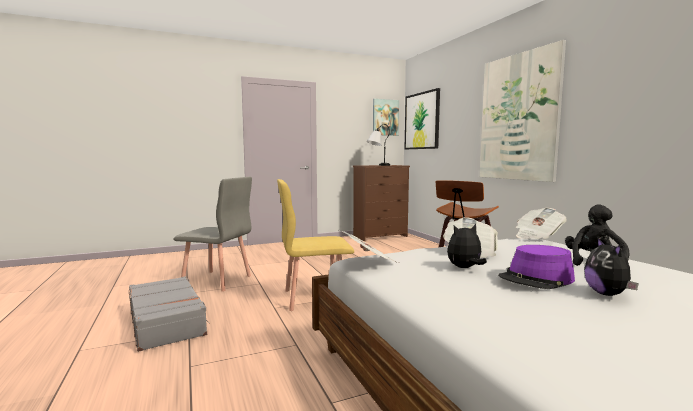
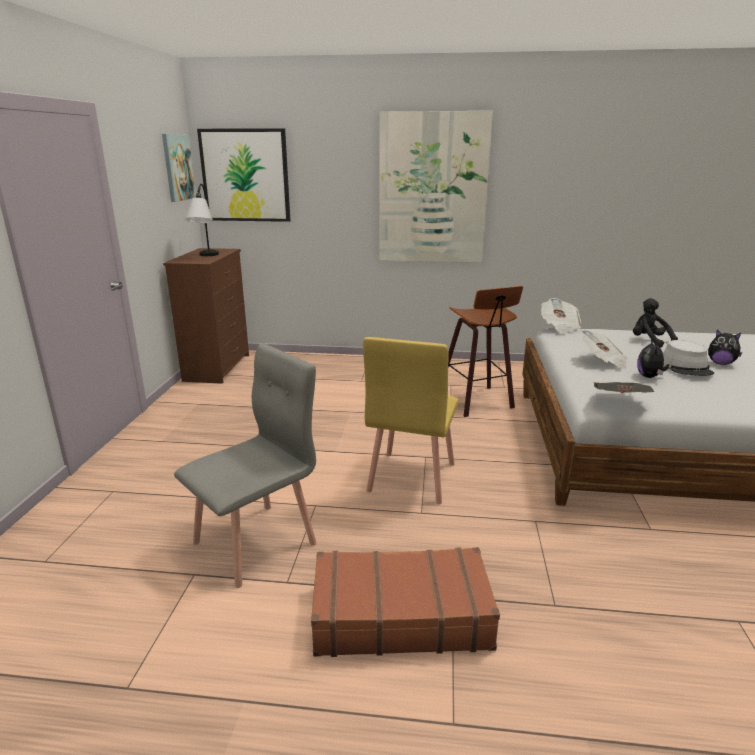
camera: 60 degrees left, 15 degrees up
(167, 321) = (400, 615): grey suitcase -> brown suitcase
(536, 278) = (686, 367): purple hat -> grey hat

